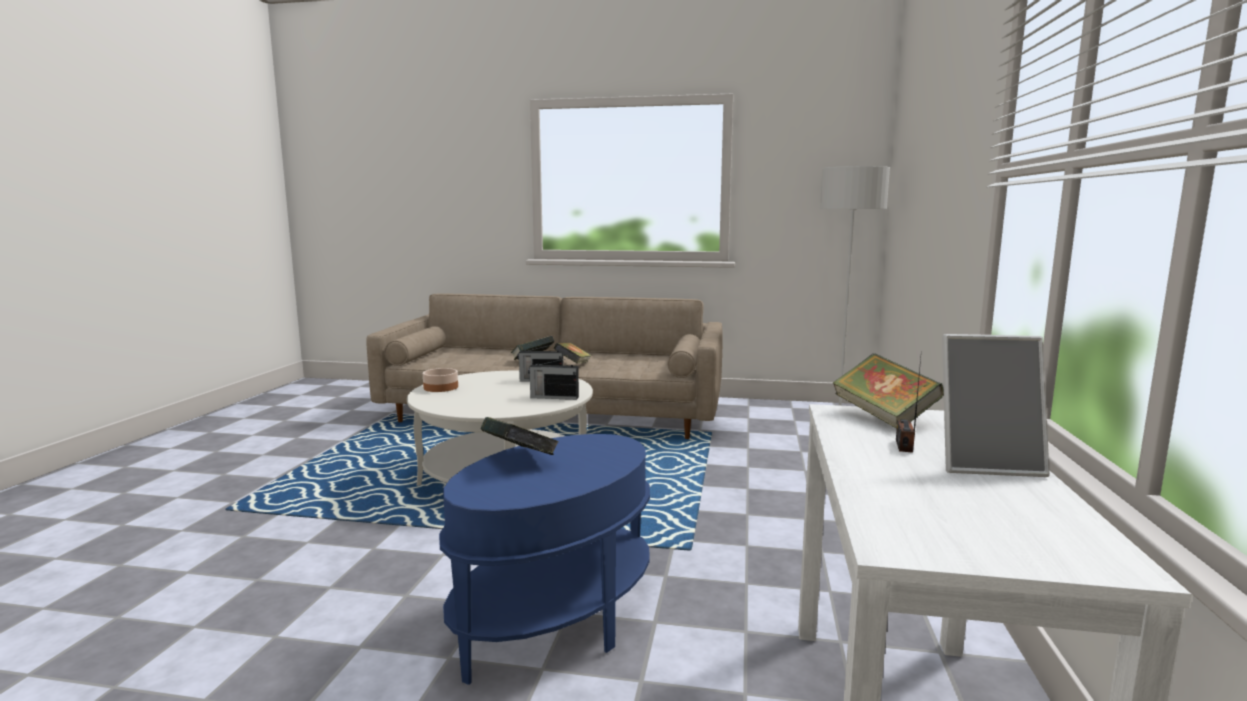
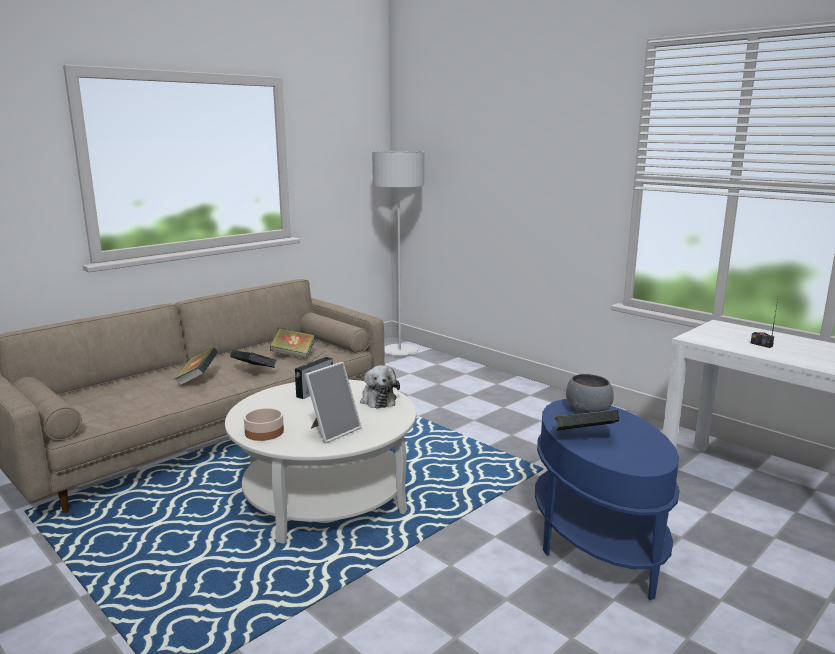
camera: 55 degrees left, 5 degrees up
(553, 397) = (378, 399): radio -> plush toy
(605, 450) = (589, 411): none -> grey bowl
(884, 417) = (710, 334): book -> book (293, 355)
(985, 464) = (794, 342): picture frame -> picture frame (333, 431)

